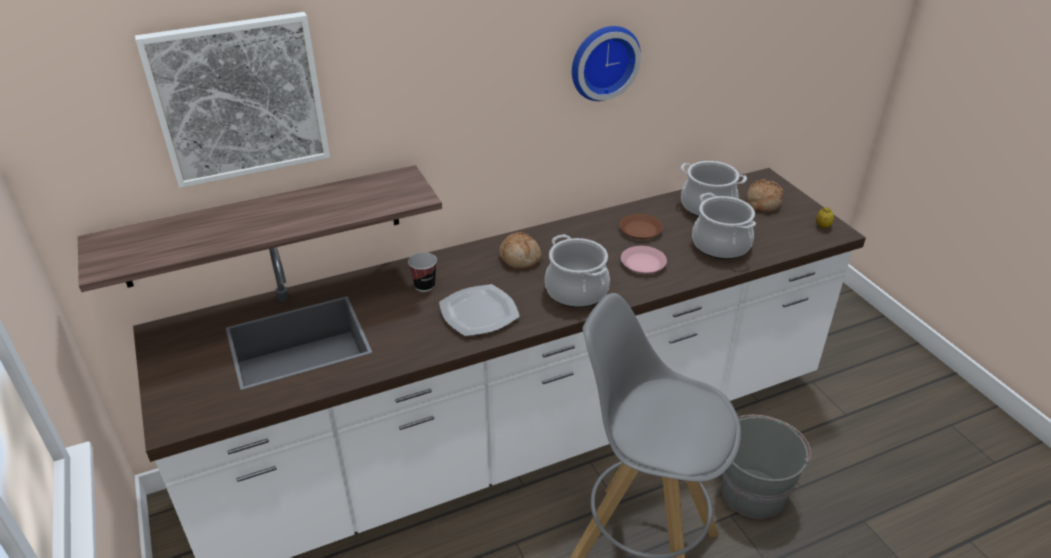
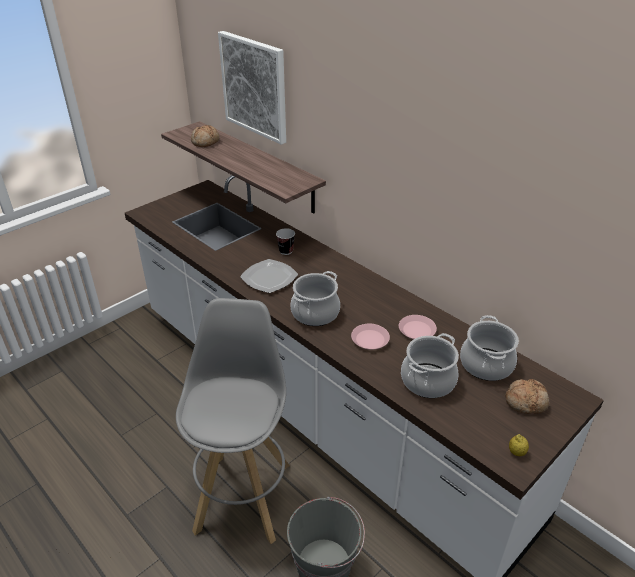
camera: 70 degrees right, 0 degrees up
(520, 258) = (339, 280): bread -> bread (206, 142)
(603, 61) = (451, 183): wall clock -> none
(640, 230) = (416, 330): brown plate -> pink plate

